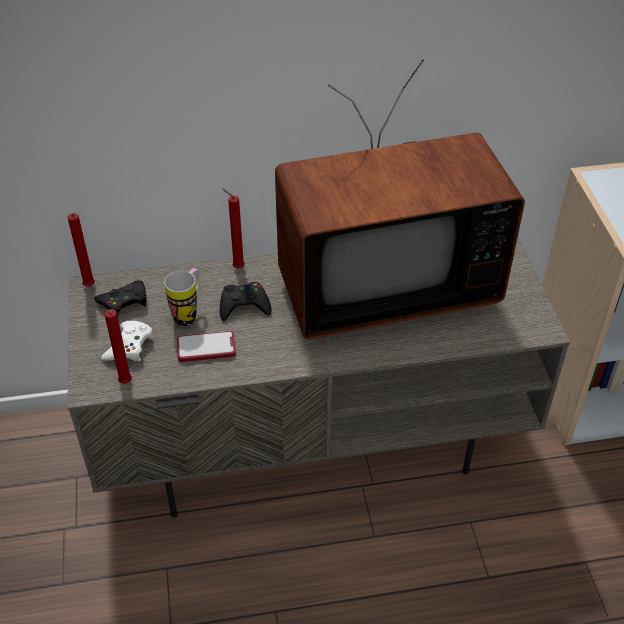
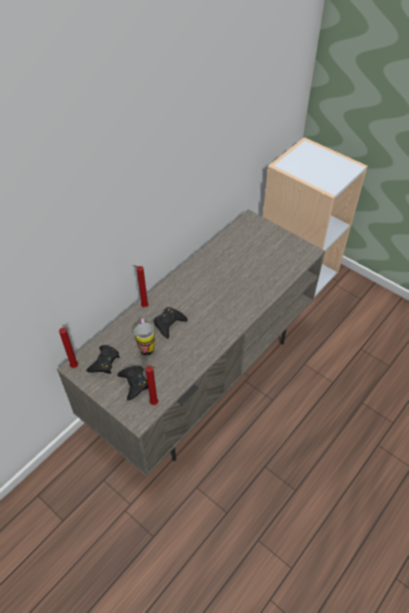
camera: 40 degrees left, 5 degrees up
(129, 346) = (134, 383): white game controller -> black game controller
(206, 348) = (174, 358): phone -> none
(381, 284) = (221, 272): television -> none

